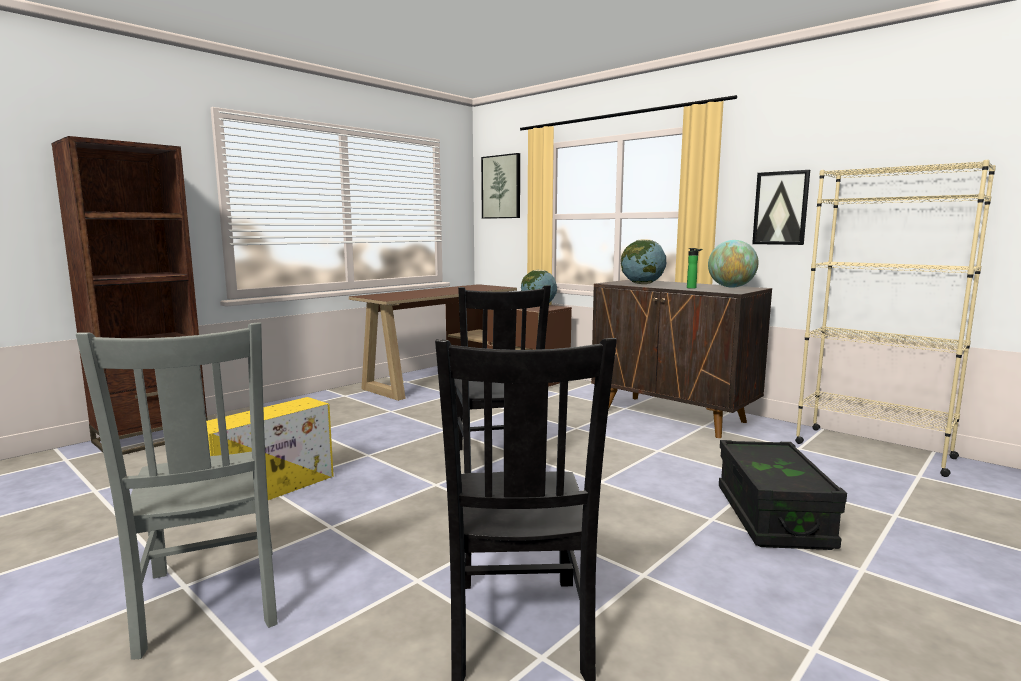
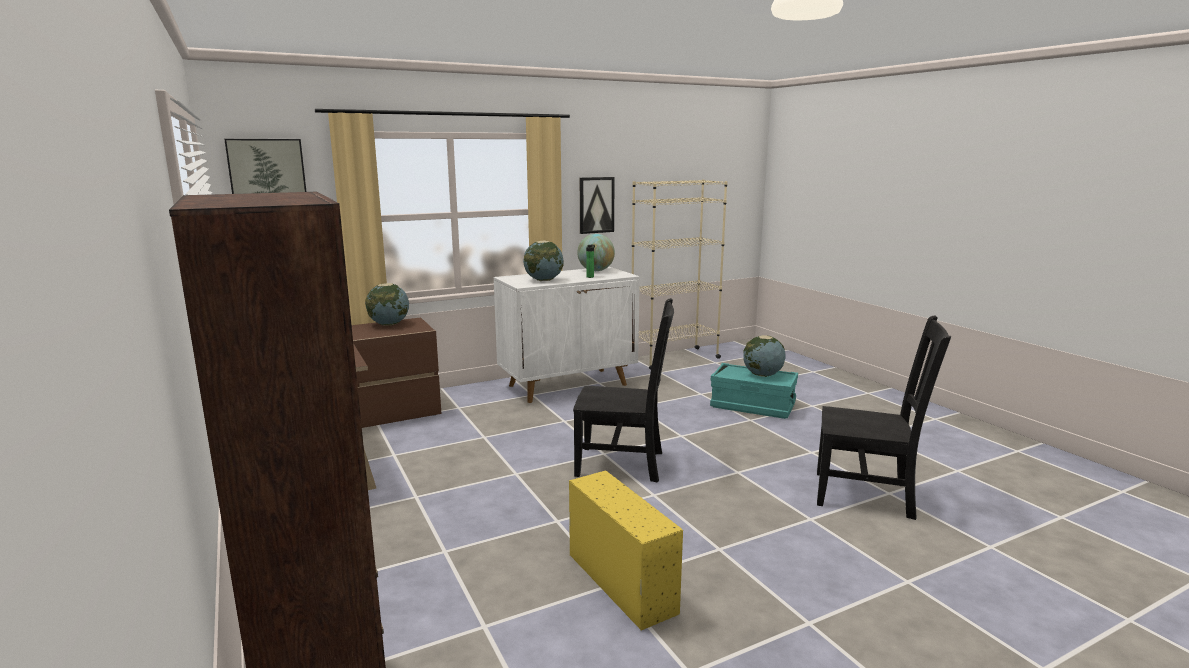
camera: 70 degrees left, 5 degrees up
(210, 602) = (834, 606): grey chair -> none
(673, 416) = (569, 385): brown cabinet -> white cabinet
(772, 517) = (752, 406): black storage box -> turquoise storage box
(788, 470) = (762, 375): none -> globe

